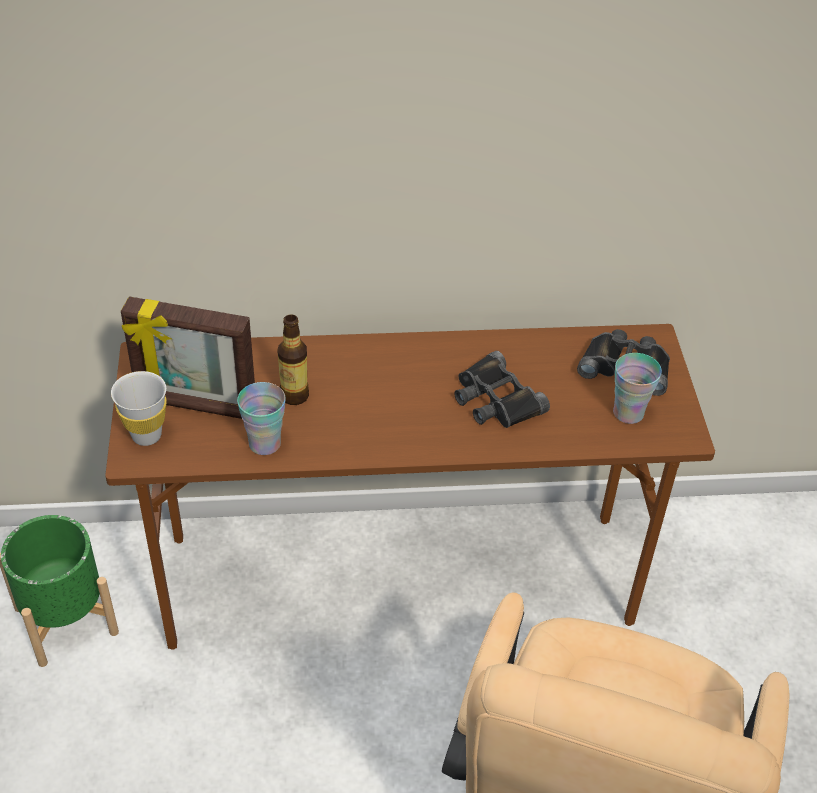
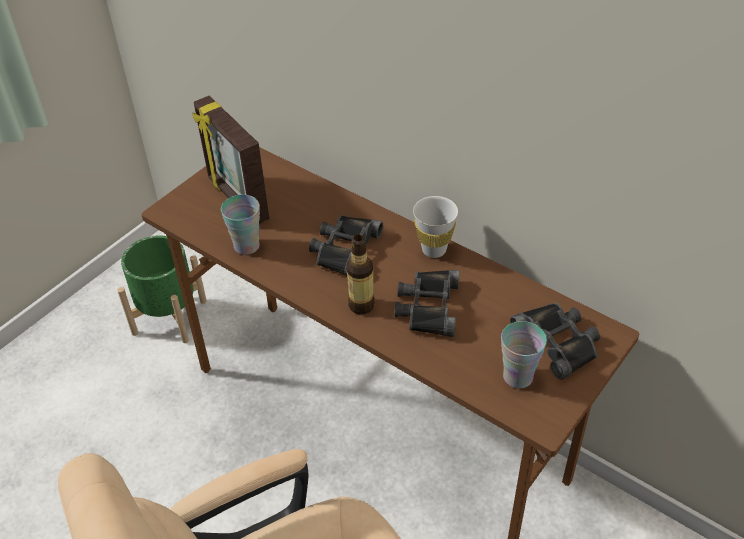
camera: 45 degrees right, 0 degrees up
(146, 435) = (189, 202): white cup -> white cup (434, 250)
(294, 395) = (300, 226): bottle -> bottle (361, 305)
(362, 392) = (344, 249): none -> black binoculars

